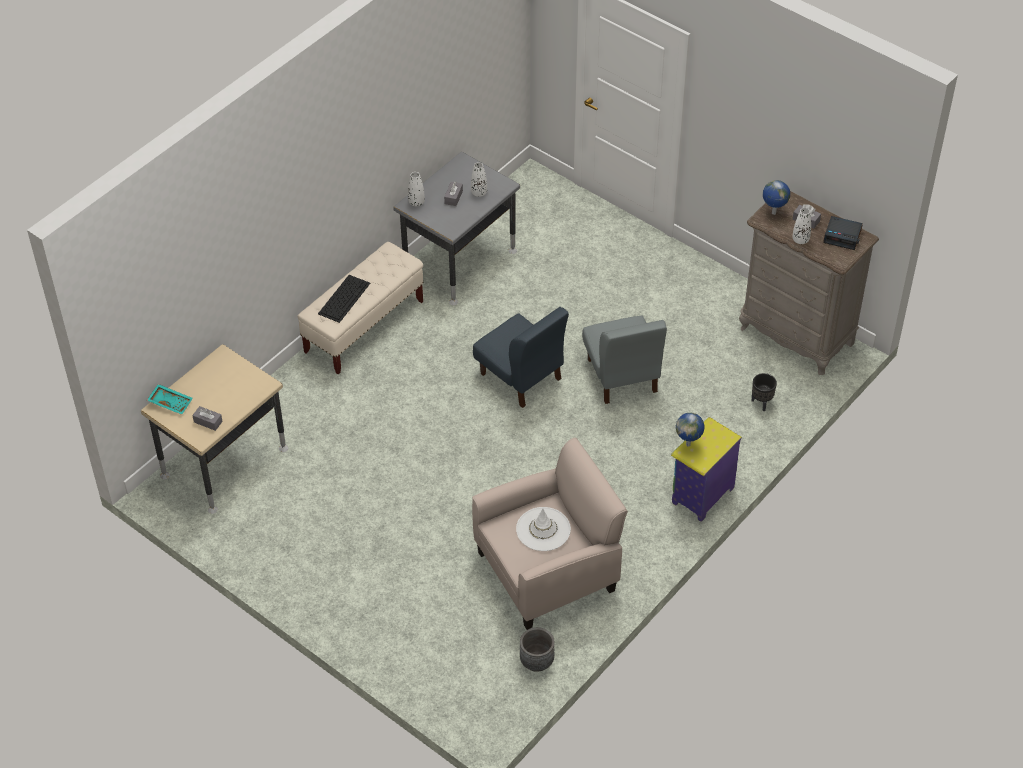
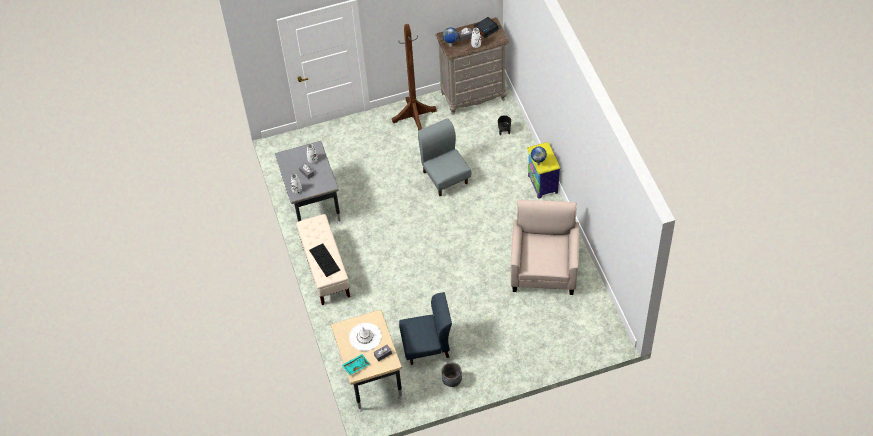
camera: 55 degrees left, 5 degrees up
(521, 377) = (413, 218): blue chair -> blue chair (427, 346)
(536, 661) = (594, 300): grey planter -> grey planter (452, 381)
(543, 529) = (543, 248): white hat -> white hat (365, 337)
(622, 376) = (445, 177): grey chair -> grey chair turned 135 degrees counterclockwise
(701, 289) = (414, 116): none -> brown clothes rack

